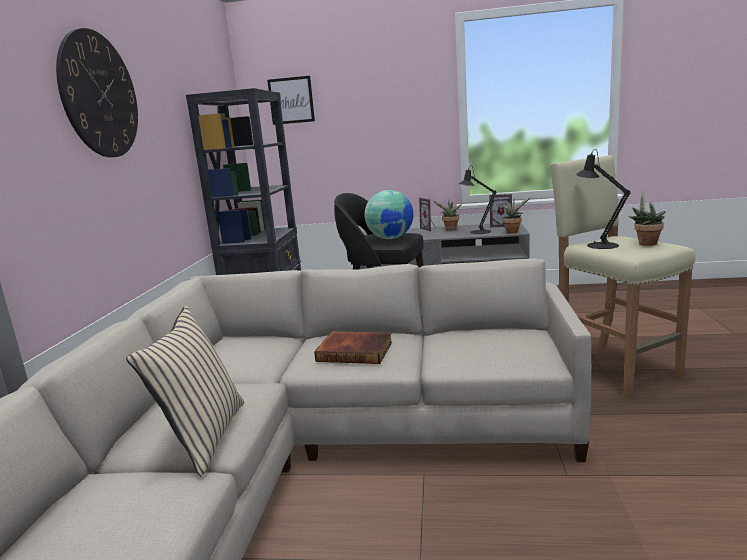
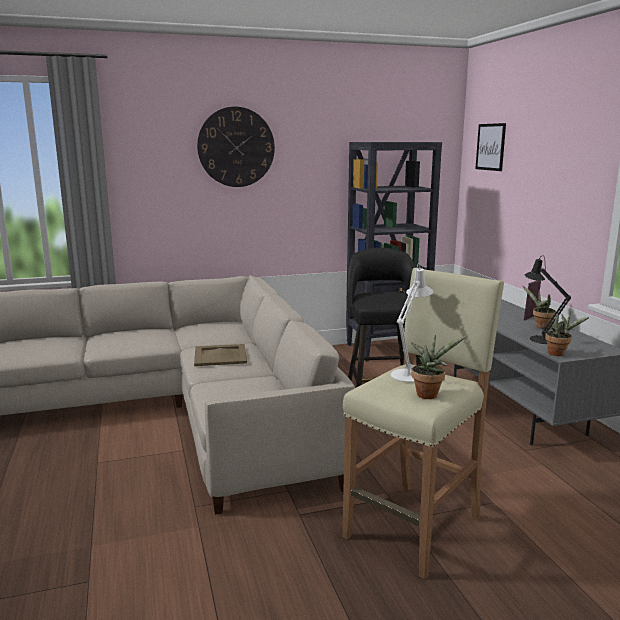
camera: 65 degrees right, 0 degrees up
(203, 437) = (107, 346): beige pillow -> none
(355, 351) = (221, 355): book -> beige tray
(390, 238) = (378, 300): globe -> none
(501, 225) = (591, 346): picture frame -> none
(598, 245) = (409, 373): black table lamp -> white table lamp

